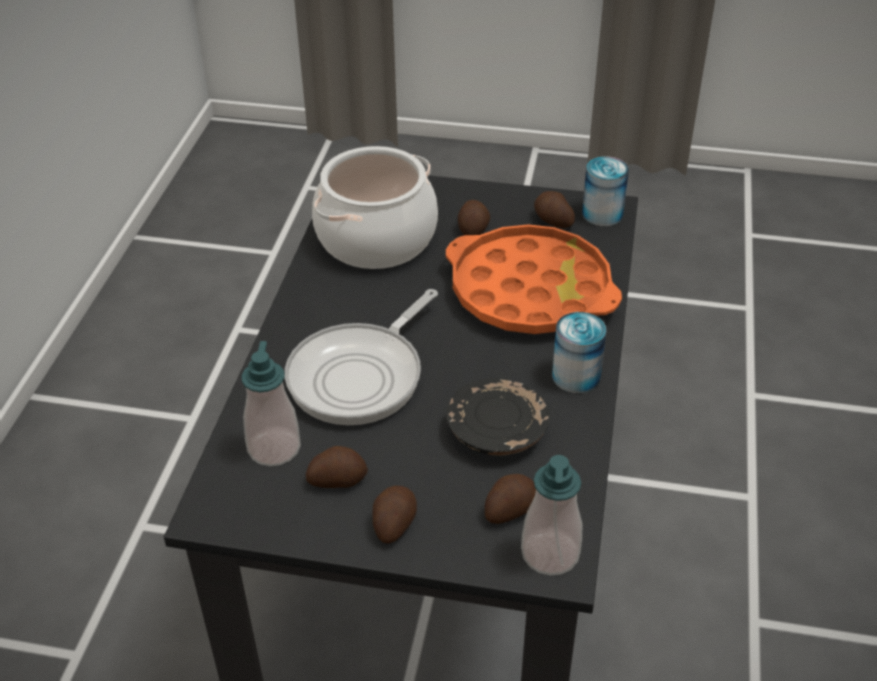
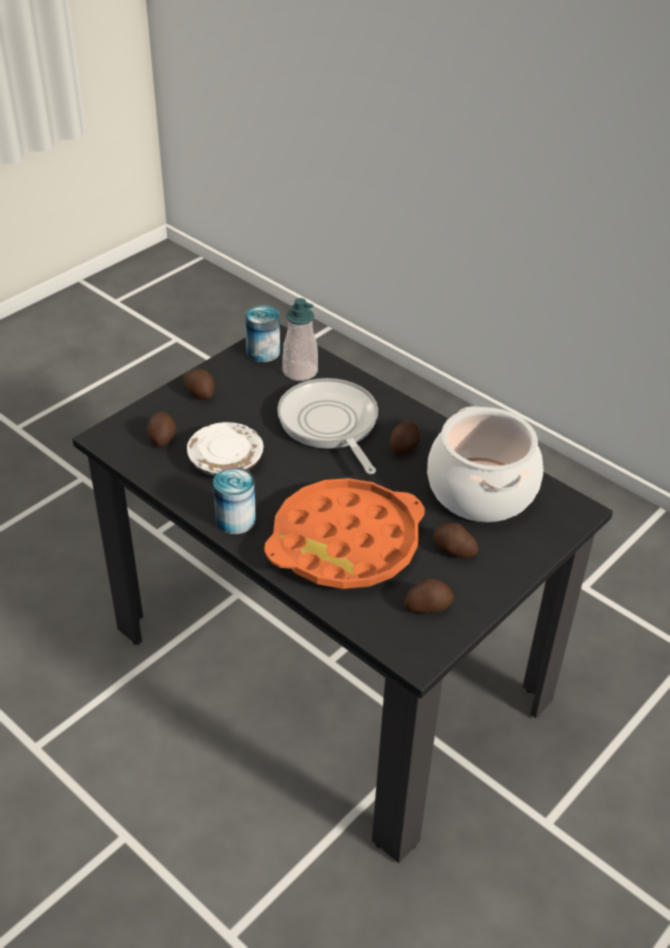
camera: 120 degrees right, 0 degrees up
(337, 479) = (253, 385): potato -> potato (405, 446)
(496, 430) = (226, 460): black plate -> white plate
(550, 553) = (117, 437): soap dispenser -> none
(602, 214) = (412, 646): can -> can (263, 352)

